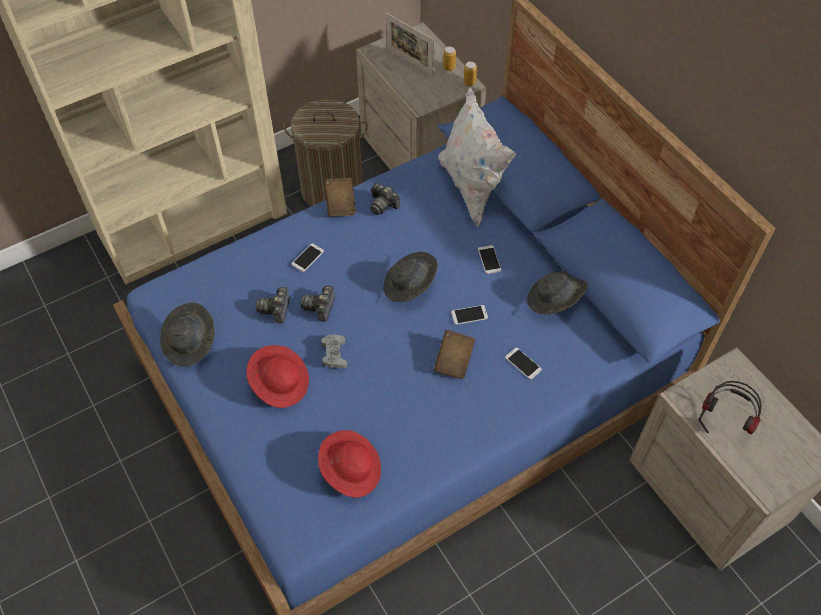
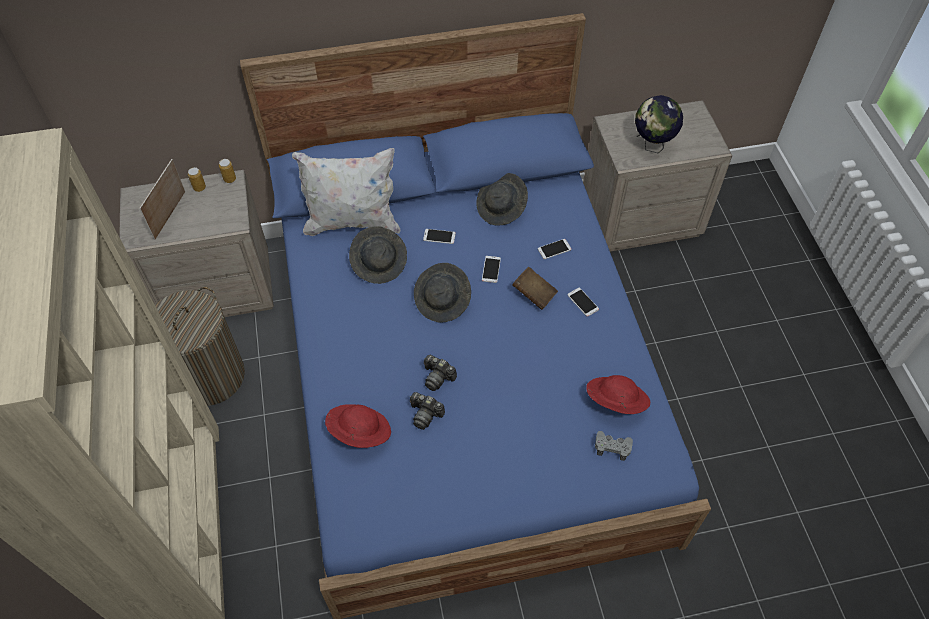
camera: 70 degrees left, 0 degrees up
(190, 343) = (429, 505): grey hat -> grey hat (379, 263)
(280, 383) = (506, 435): red hat -> red hat (359, 432)
(307, 258) = (372, 373): phone -> phone (583, 302)
(334, 354) = (492, 382): grey game controller -> grey game controller (612, 447)
(340, 204) = (317, 328): brown book -> none
(383, 205) = (336, 294): camera -> none
(409, 62) = (170, 215): picture frame -> picture frame turned 135 degrees clockwise
(726, 419) = (652, 146): headphones -> globe

